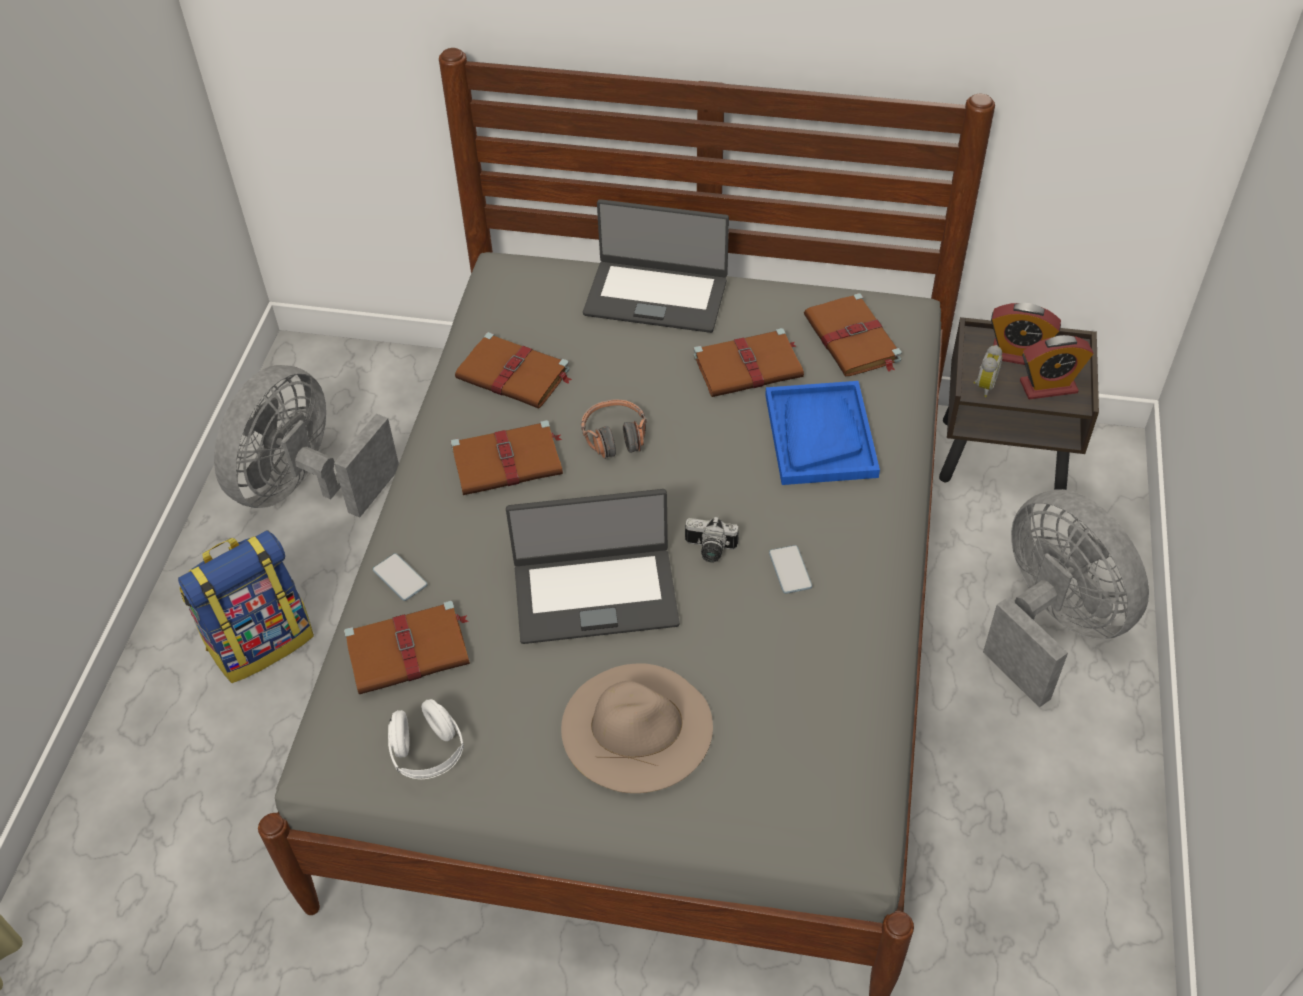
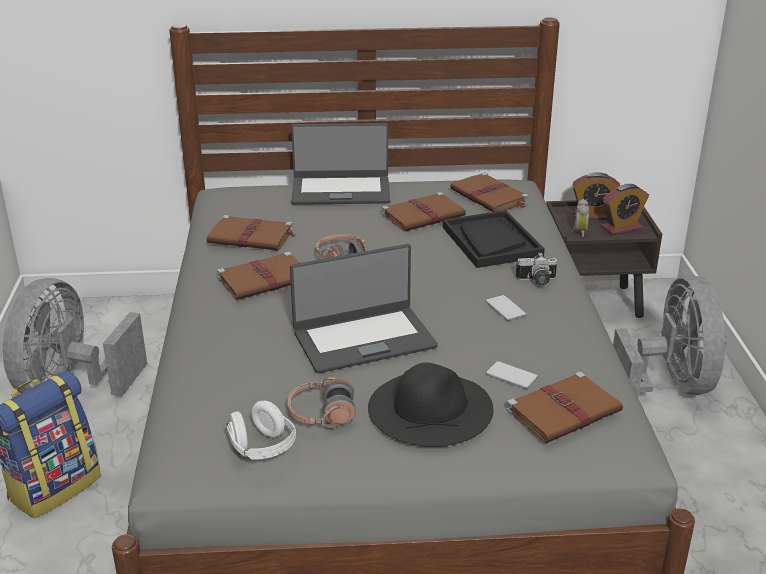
camera: 15 degrees left, 20 degrees down
(400, 578) = (201, 351): phone -> phone (511, 376)
(410, 650) = (224, 390): brown book -> brown book (565, 410)
(508, 711) = (321, 414): none -> headphones
(637, 726) = (430, 407): beige hat -> black hat
(709, 550) = (440, 306): camera -> camera (537, 281)
(820, 435) = (491, 241): blue tray -> black tray
(1050, 625) = (669, 386): grey fan -> grey fan turned 45 degrees clockwise

